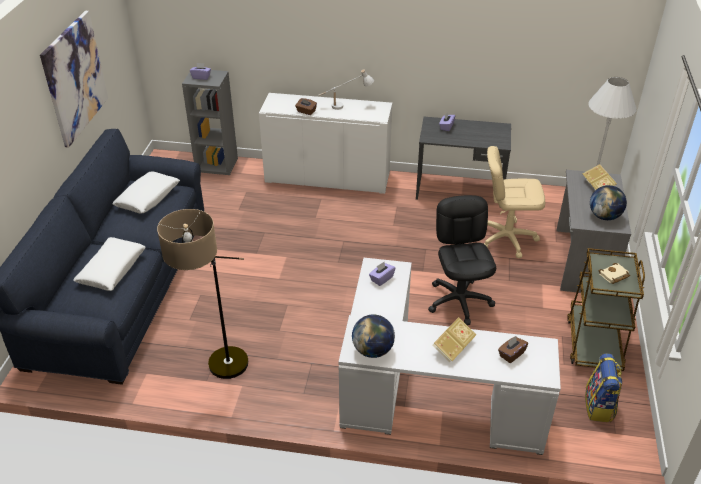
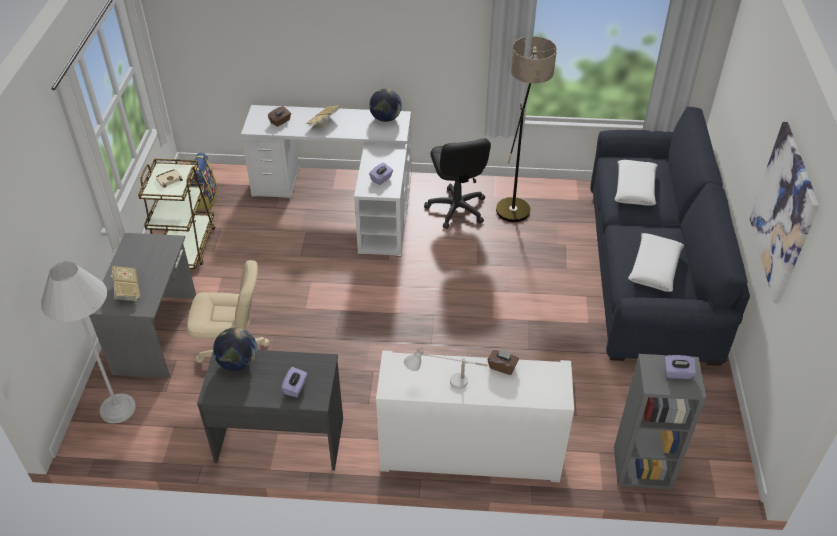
camera: 175 degrees right, 5 degrees up
(459, 301) = (304, 279): black office chair -> black office chair (456, 209)
(604, 216) = (141, 251): globe -> globe (238, 363)

